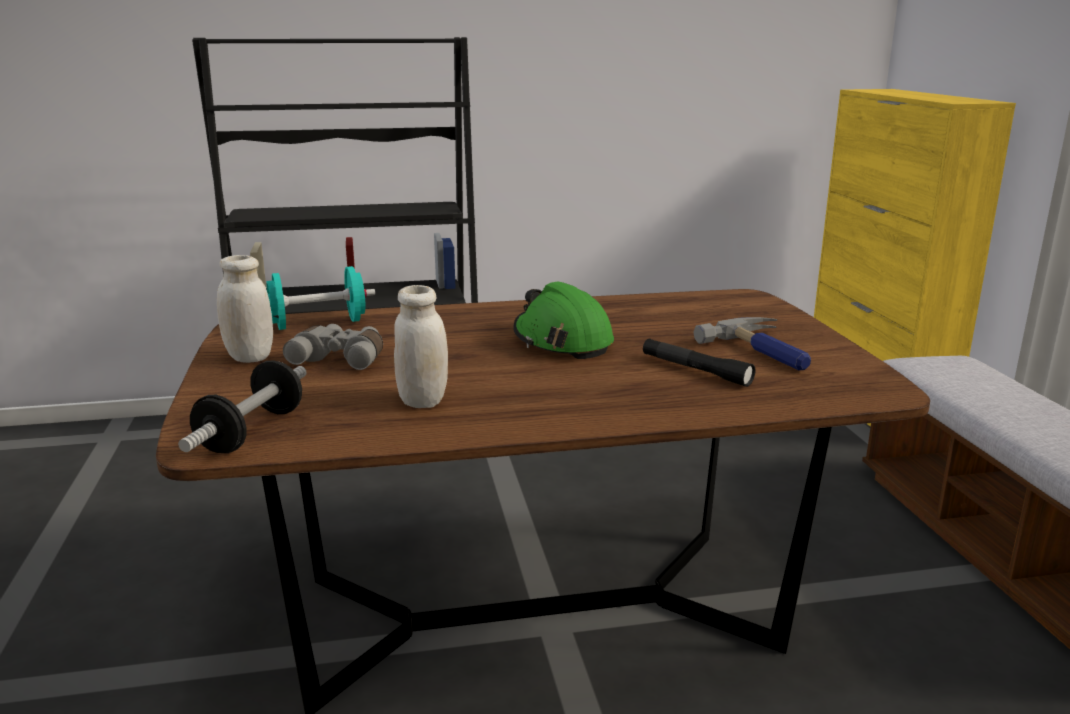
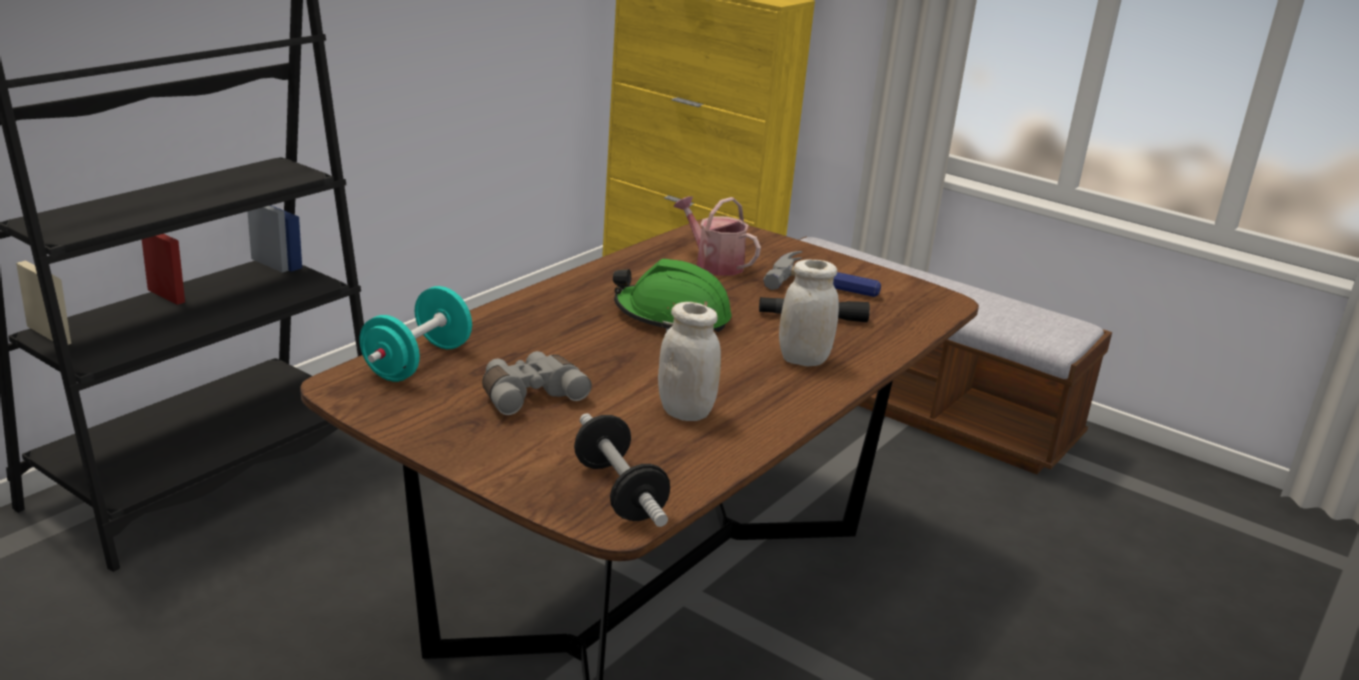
camera: 45 degrees left, 5 degrees up
(249, 357) = (439, 422): white jar -> white jar (803, 360)
(684, 317) = (714, 263): none -> watering can

